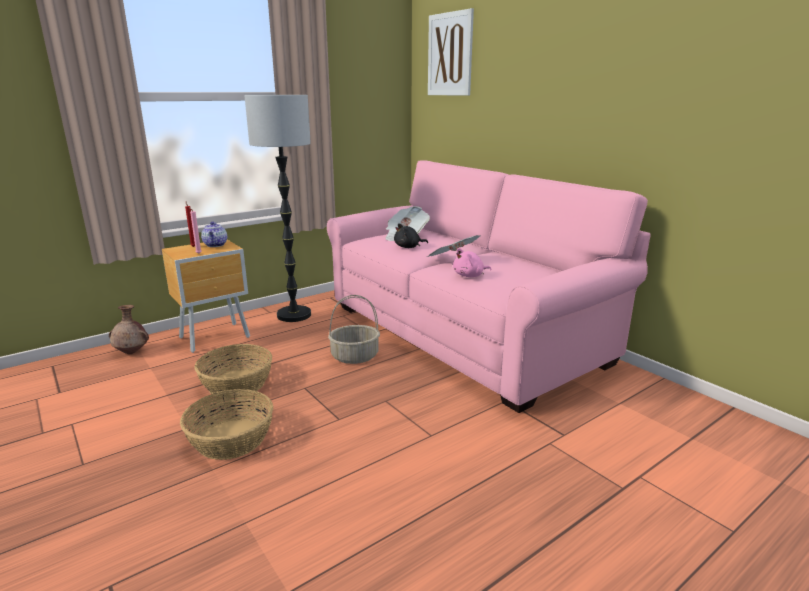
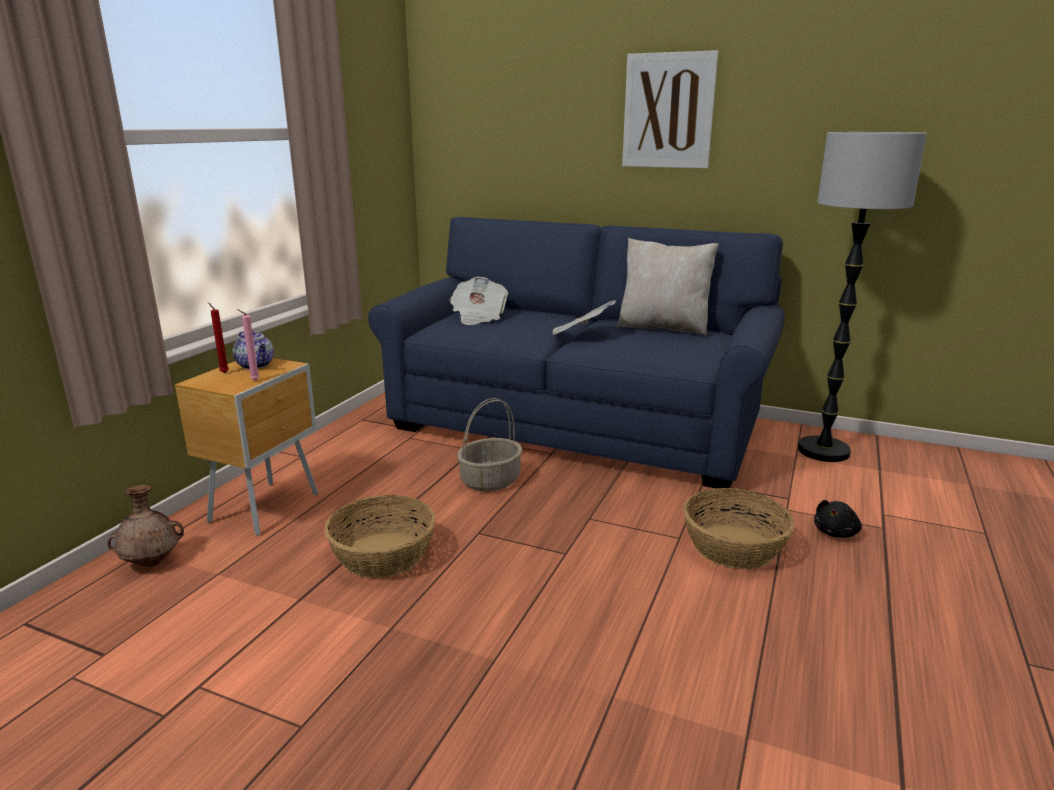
camera: 30 degrees left, 0 degrees up
(230, 439) = (468, 619): basket -> basket (733, 547)
(294, 315) = (342, 452): floor lamp -> floor lamp (823, 451)
(408, 247) = (507, 329): black plush toy -> black plush toy (836, 532)
(450, 54) = (481, 78): picture -> picture (668, 111)
(463, 333) = (576, 426): pink sofa -> blue sofa
(470, 276) = (630, 348): pink plush toy -> none
(528, 264) = (663, 327): none -> beige pillow

